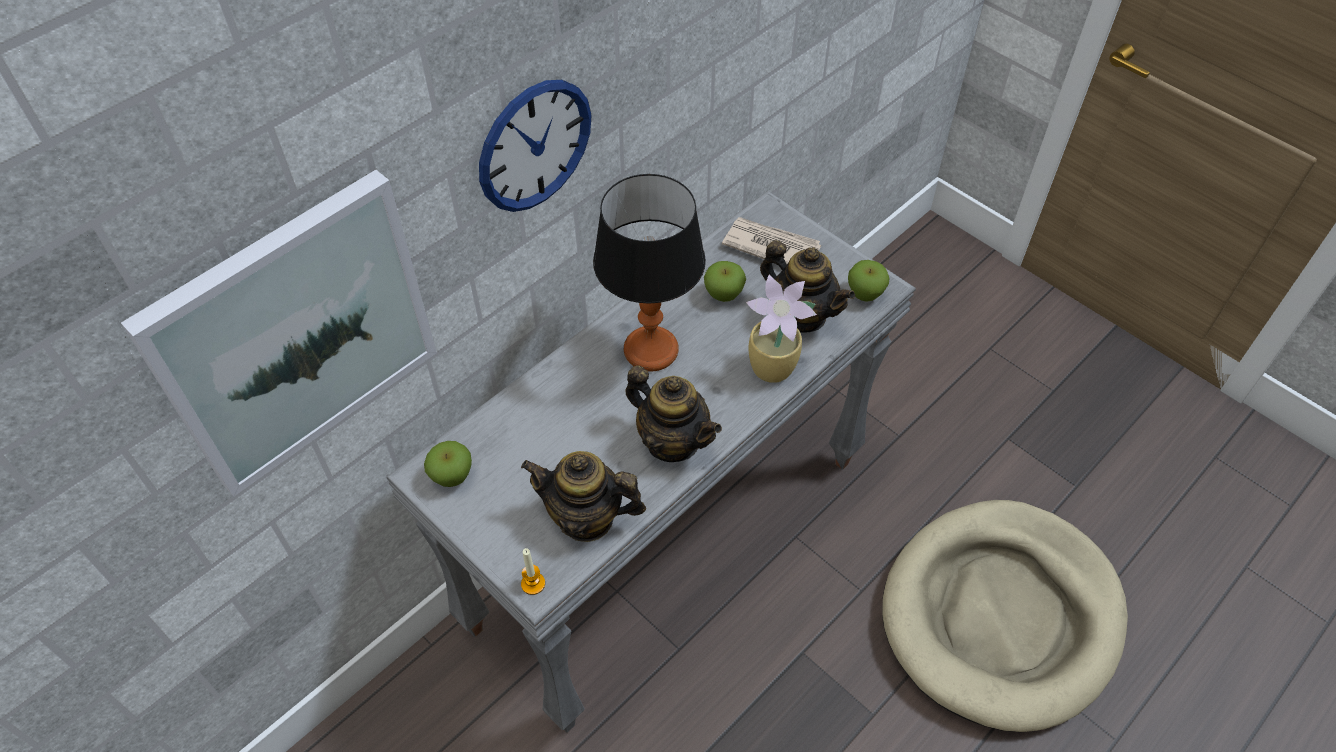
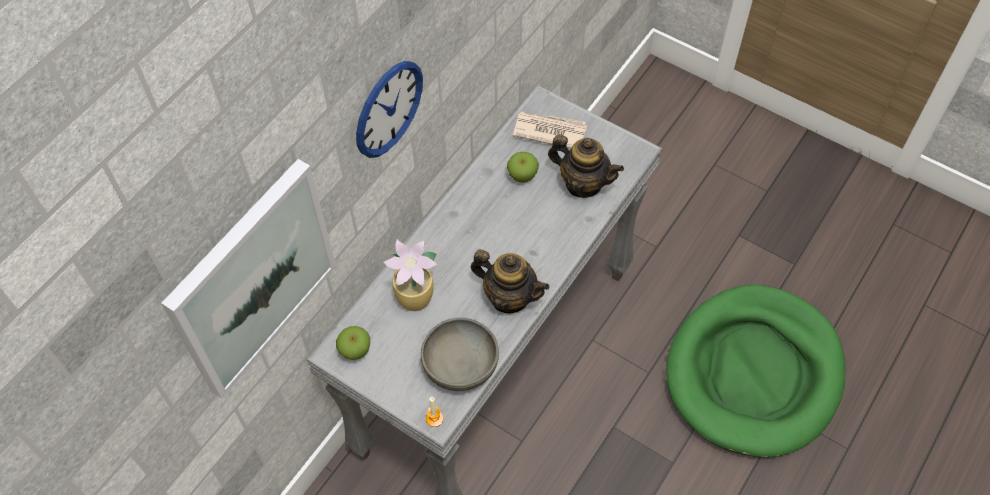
camera: 10 degrees left, 5 degrees up
(586, 518) = (461, 364): teapot -> grey bowl
(650, 350) = (477, 229): table lamp -> none
(774, 369) = (571, 229): potted plant -> potted plant (416, 299)
(865, 294) = (626, 159): apple -> none
(1001, 616) = (754, 373): beige dog bed -> green dog bed

